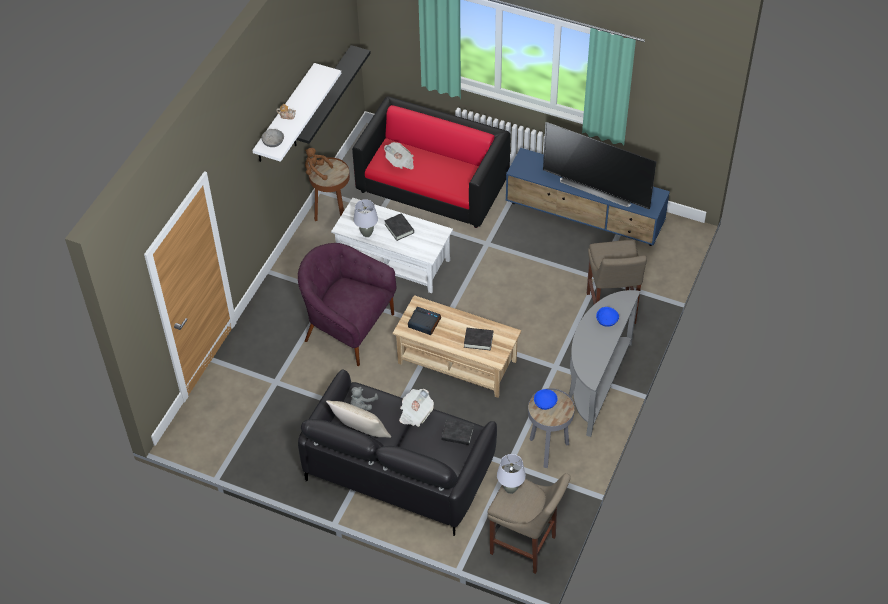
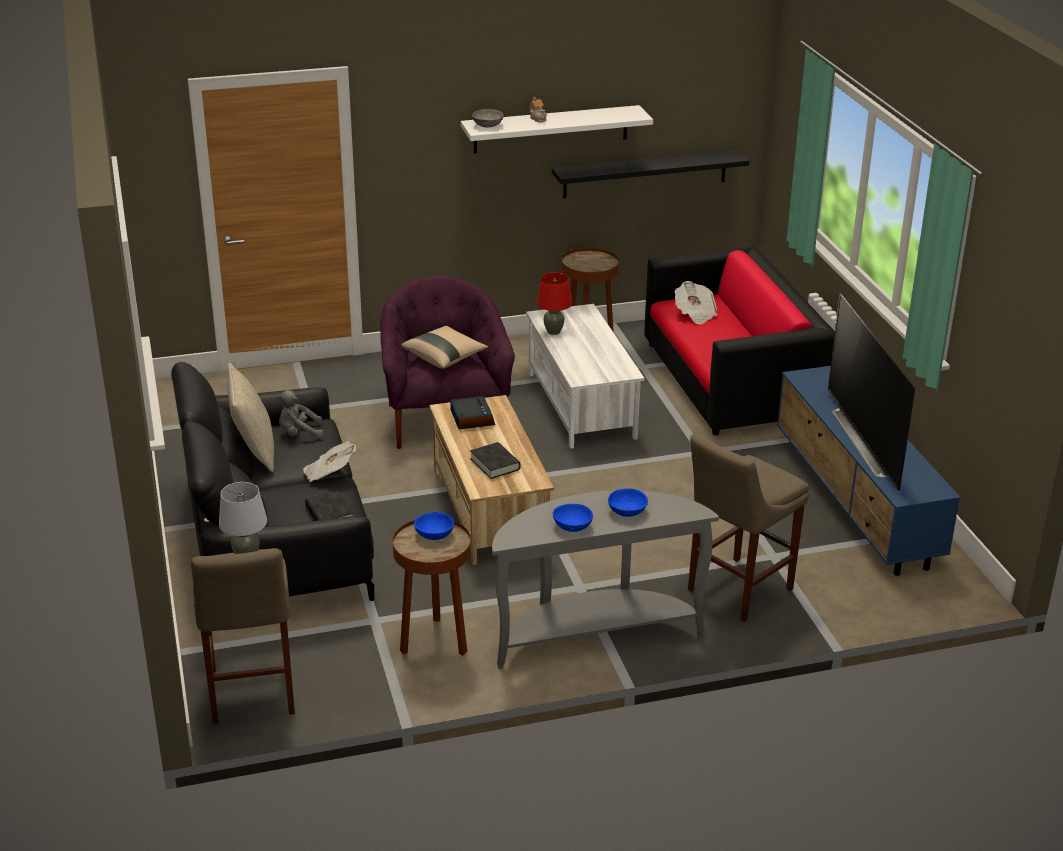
camera: 50 degrees right, 20 degrees down
(316, 171) = (581, 255): brown plush toy -> none
(353, 297) = (445, 358): none -> beige pillow
(367, 234) = (554, 331): grey table lamp -> red table lamp
(399, 228) = (591, 346): black book -> none
(548, 450) = (434, 642): grey side table -> brown side table
(601, 349) = (572, 526): none -> blue bowl

